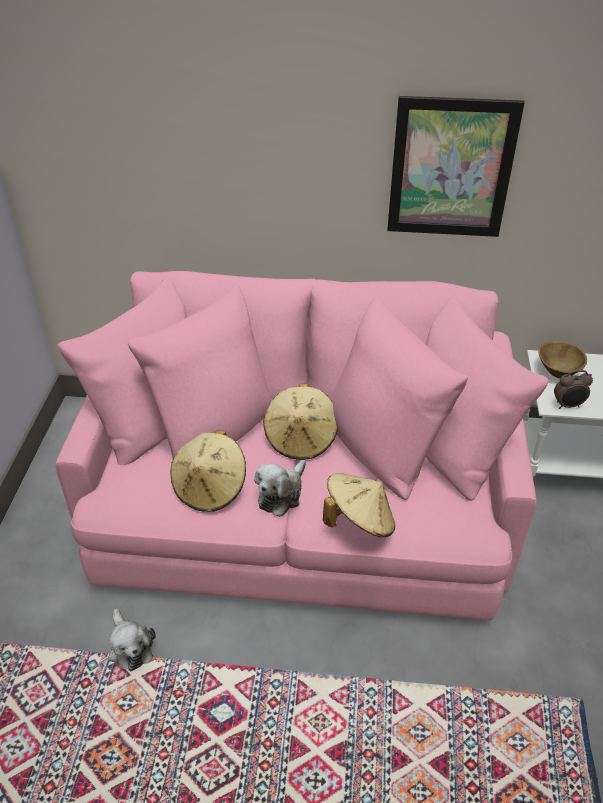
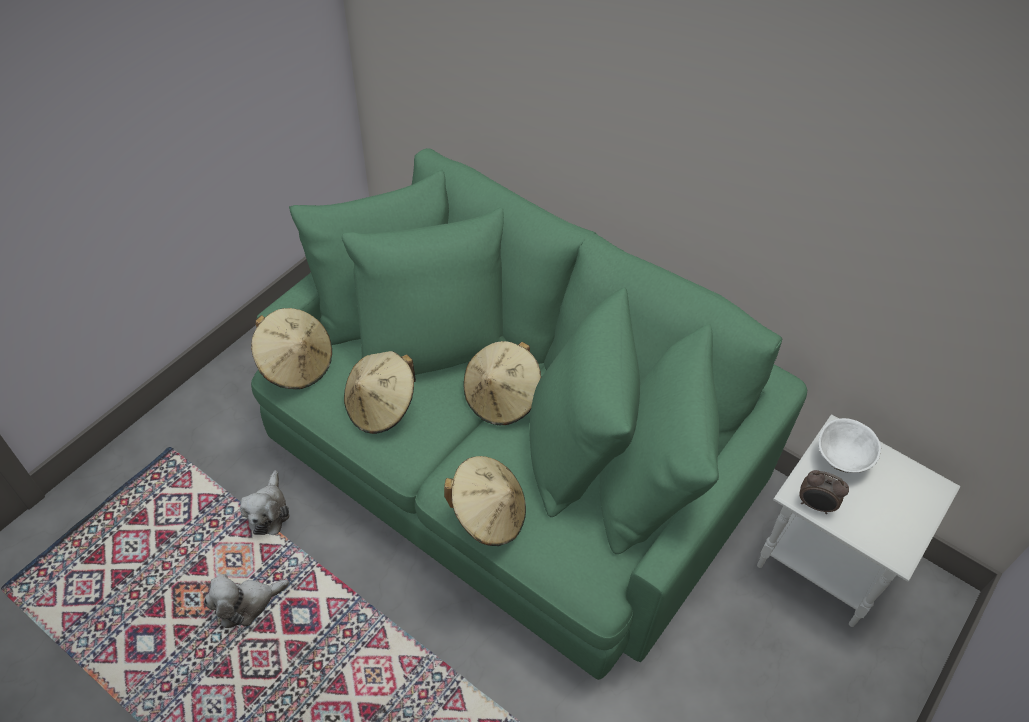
camera: 30 degrees right, 10 degrees up
(110, 490) = (296, 364): none -> beige hat
(281, 494) = (440, 447): plush toy -> plush toy (246, 604)
(302, 503) = (513, 456): pink sofa -> green sofa
(451, 169) = (778, 175): picture -> none
(557, 371) = (842, 458): brown bowl -> white bowl

